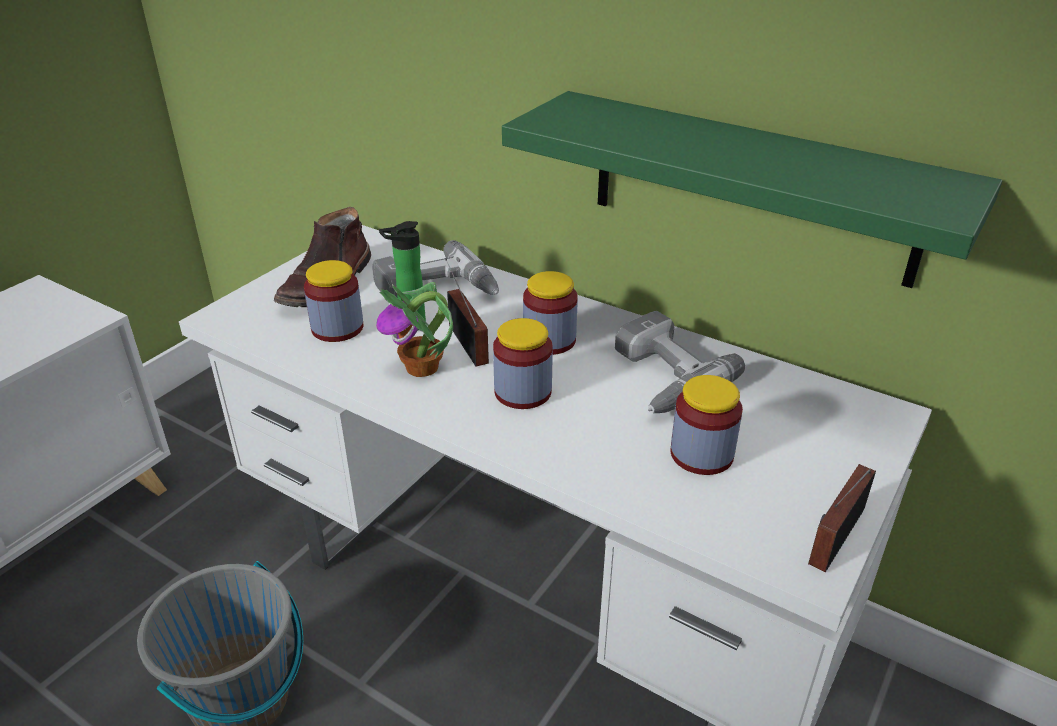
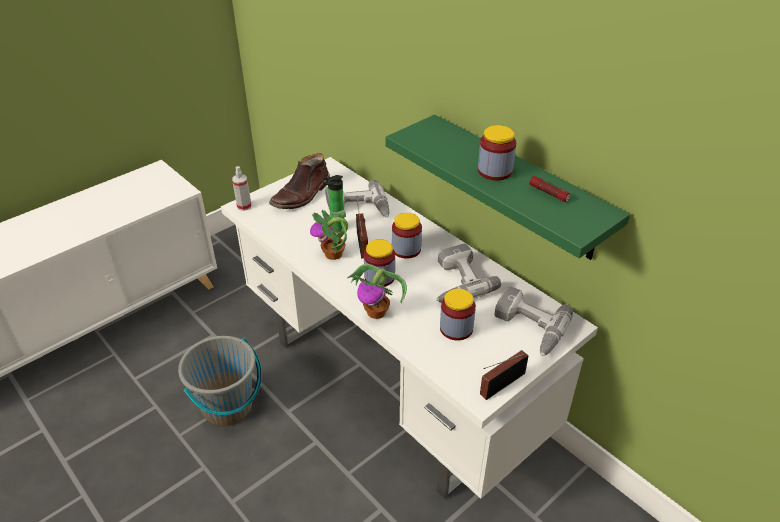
camera: 15 degrees right, 5 degrees up
(225, 315) = (244, 206): none -> spray bottle
(337, 328) = (298, 223): jar -> jar (494, 171)
(545, 452) = (377, 312): none -> potted plant
(822, 431) = (527, 328): none -> power drill
(846, 168) = (548, 193): none -> flashlight

